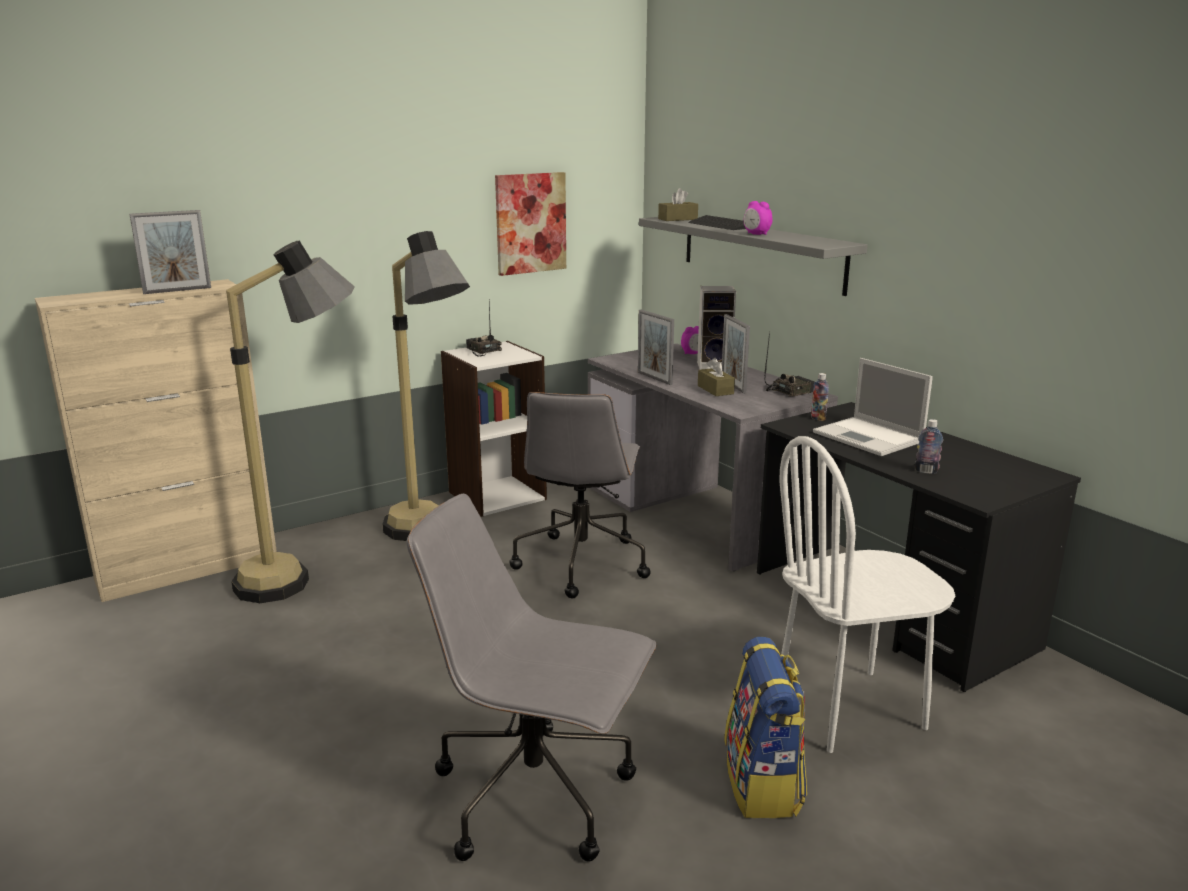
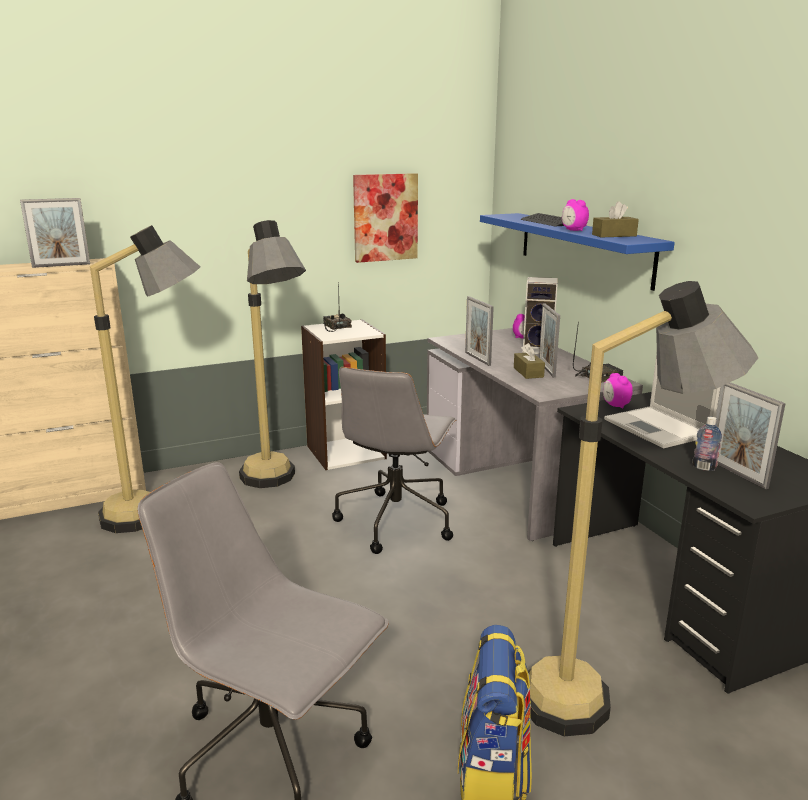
camera: 10 degrees right, 0 degrees up
(677, 219) = (513, 216): brown tissue box -> brown tissue box (614, 235)
(761, 252) = (583, 248): grey shelf -> blue shelf
(818, 418) = (615, 405): bottle -> alarm clock
(850, 708) = (604, 697): white chair -> floor lamp
(958, 474) = (737, 473): none -> picture frame

